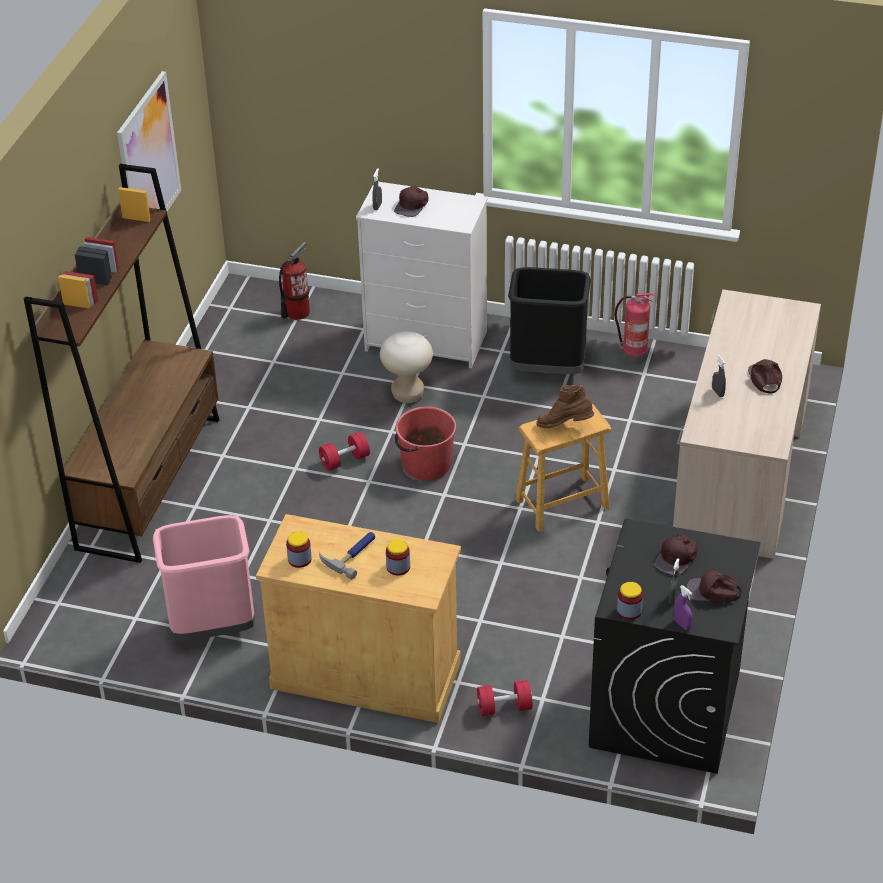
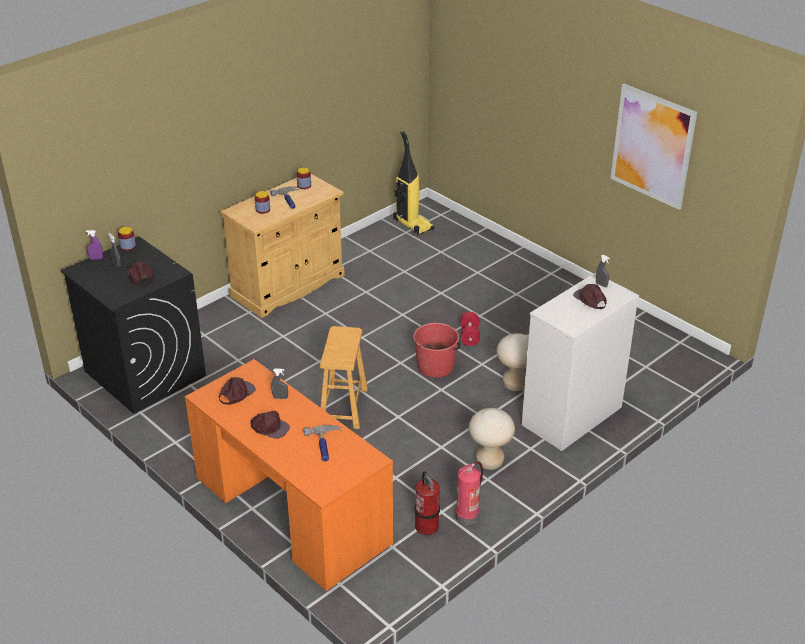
camera: 120 degrees right, 5 degrees down
(109, 620) = (412, 225): none -> vacuum cleaner
(150, 482) = (514, 263): brown bookcase -> none
(212, 628) = (374, 251): pink trash can -> none
(297, 312) = (653, 369): fire extinguisher -> fire extinguisher (427, 526)
(504, 707) = (214, 320): red dumbbell -> none
(547, 369) = (489, 462): black trash can -> beige stool
(565, 426) = (341, 345): brown boot -> none
(713, 592) = (102, 277): brown cap -> brown cap (236, 393)
(740, 468) = (292, 509): beige desk -> orange desk
(749, 334) = (325, 446): none -> hammer

